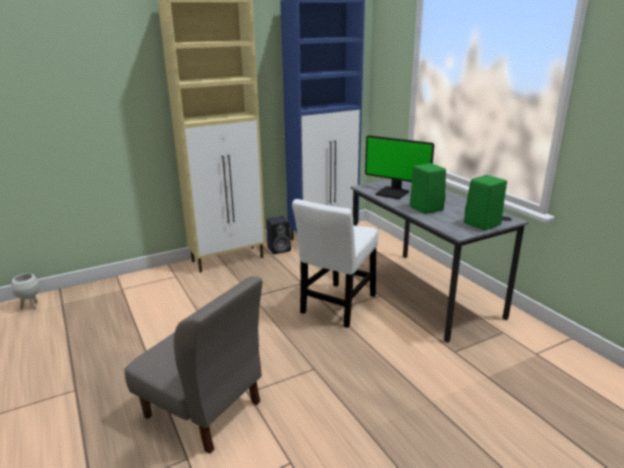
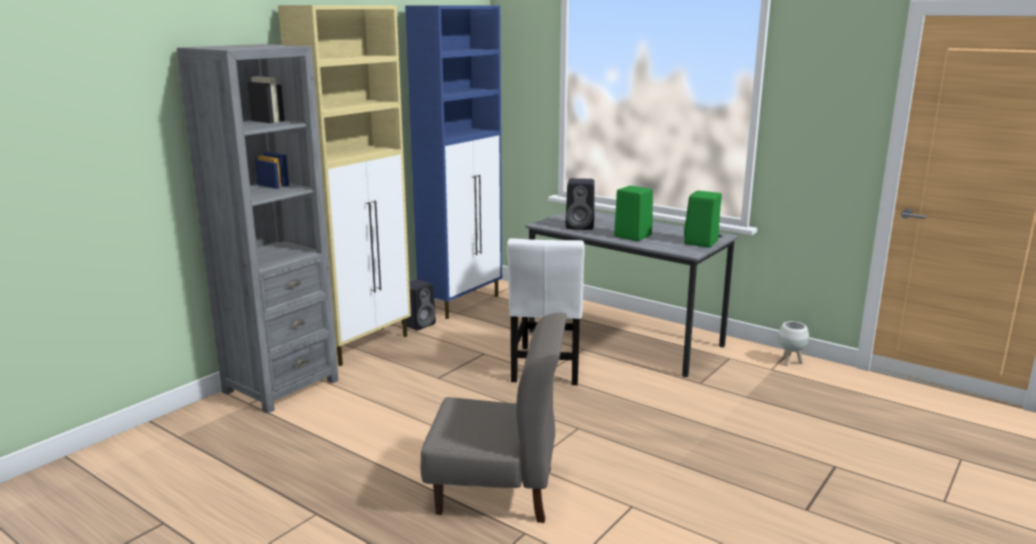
camera: 25 degrees left, 5 degrees down
(31, 306) = (131, 449): white planter -> white planter (789, 362)
(151, 280) = (281, 386): none -> grey bookcase
(393, 193) = (581, 226): monitor -> black speaker

